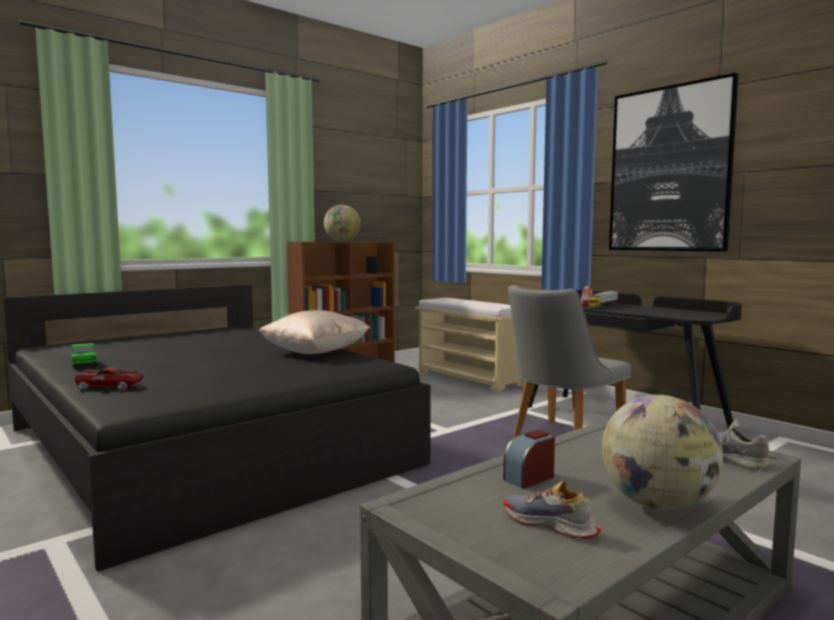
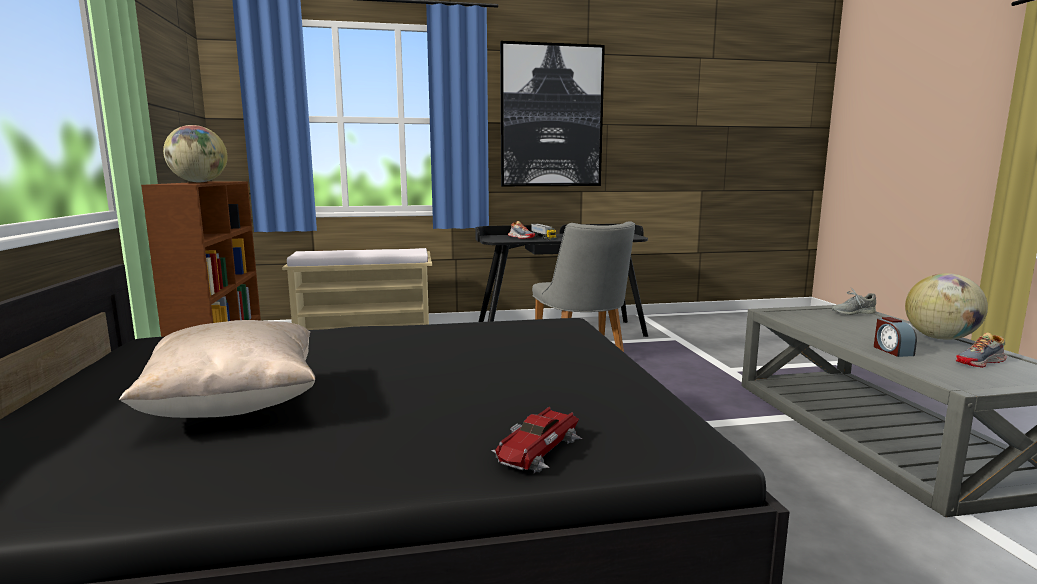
camera: 60 degrees left, 5 degrees up
(84, 364) = (284, 466): toy car -> none
(315, 353) = (456, 333): beige pillow -> beige pillow (235, 405)

